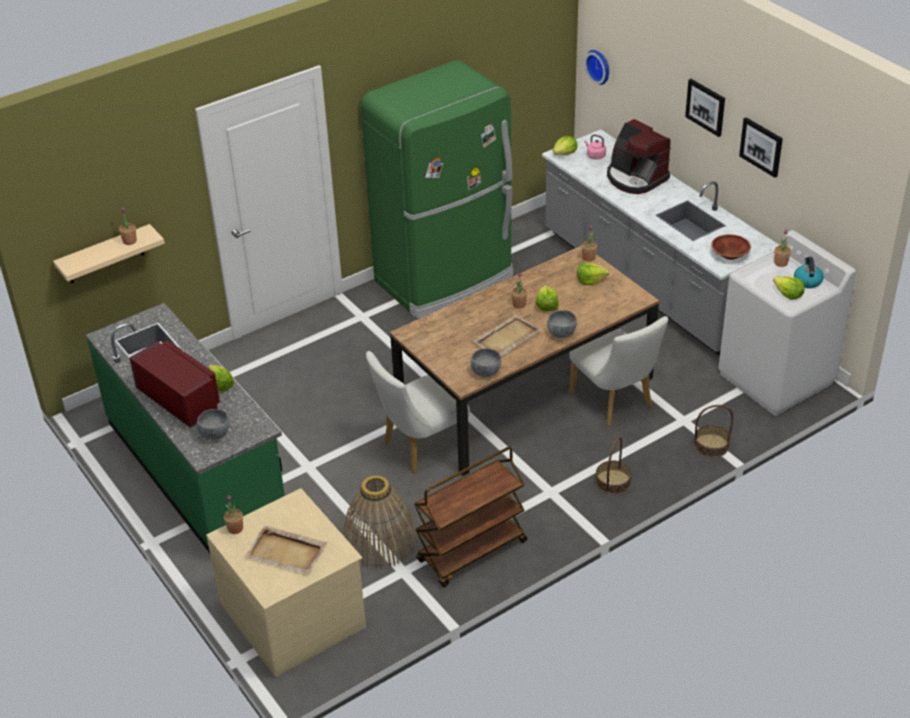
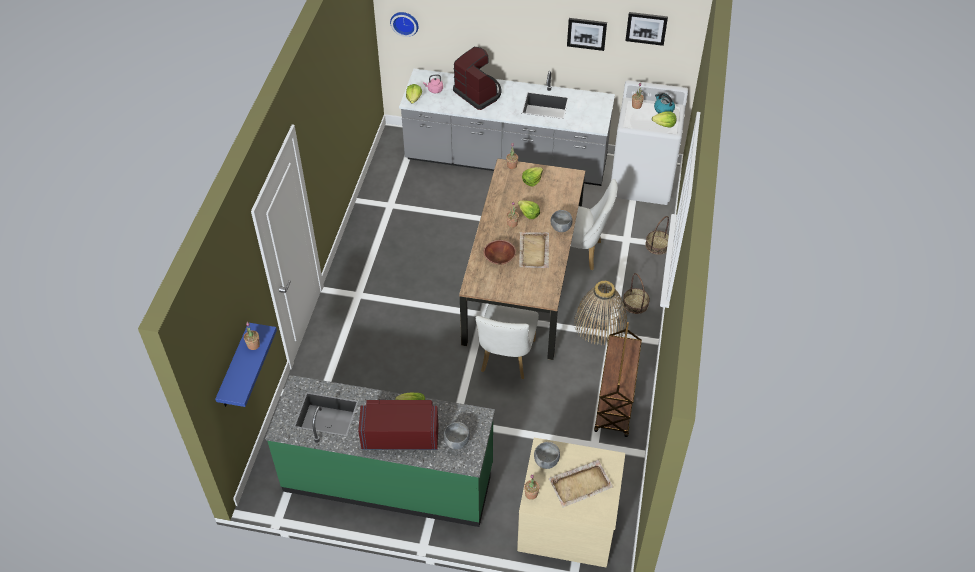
camera: 45 degrees left, 10 degrees up
(105, 255) = (234, 368): beige shelf -> blue shelf
(380, 541) = (558, 436): basket -> basket (600, 323)
(446, 280) = (380, 234): green fridge -> none
(485, 372) = (551, 283): grey bowl -> grey bowl (546, 461)
(635, 178) = (478, 93): coffee machine -> coffee machine turned 135 degrees counterclockwise
(706, 107) = (526, 21): picture -> picture (646, 28)
(730, 255) = (594, 116): brown bowl -> brown bowl (499, 258)

